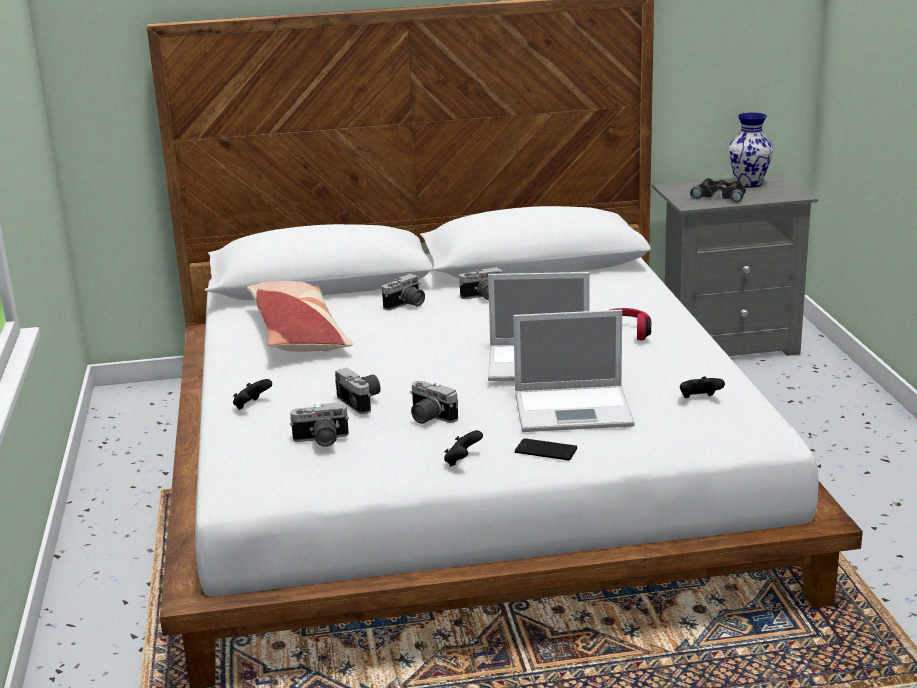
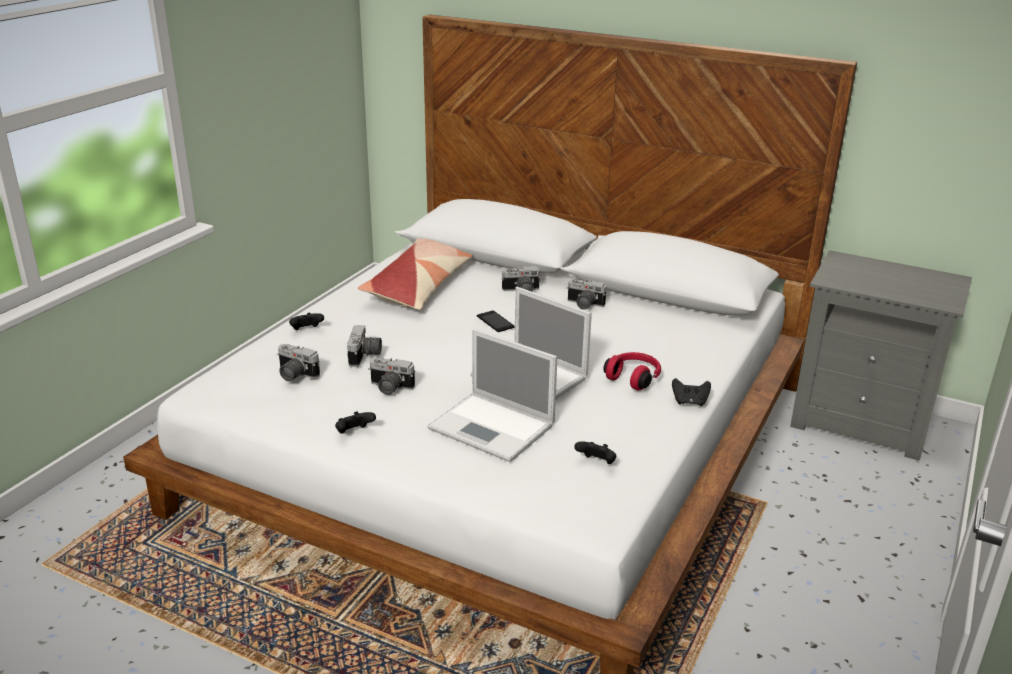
camera: 35 degrees right, 5 degrees up
(428, 418) = (389, 388): camera -> camera turned 60 degrees counterclockwise
(546, 450) = (419, 452): phone -> phone (495, 322)
(692, 334) = (689, 402): none -> black game controller
(720, 196) = (871, 280): black binoculars -> none
(749, 184) = (920, 278): vase -> none

